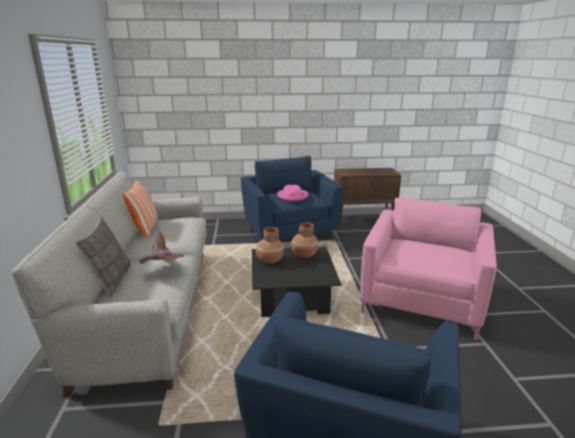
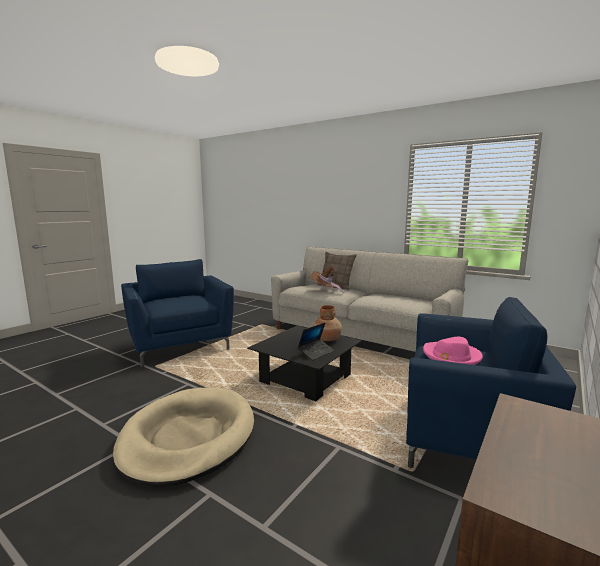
camera: 130 degrees right, 10 degrees down
(145, 229) = (411, 298): pillow -> none
(304, 255) = (316, 352): brown vase -> laptop
(422, 300) = (188, 437): pink armchair -> beige dog bed

